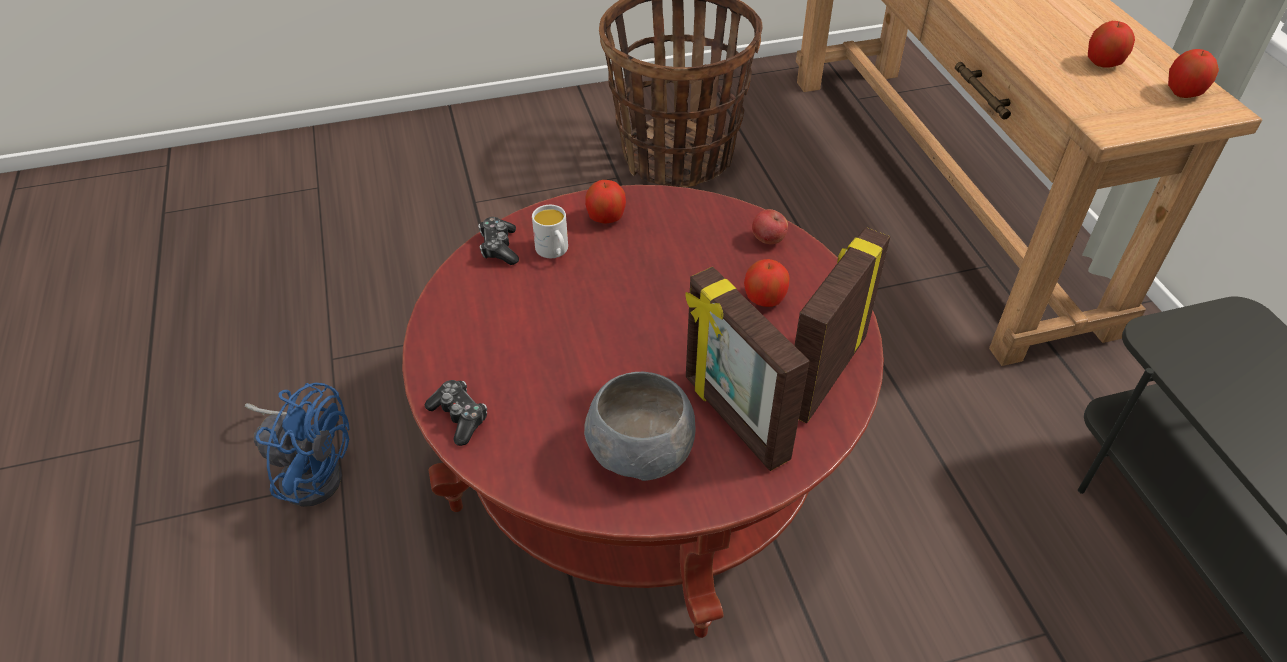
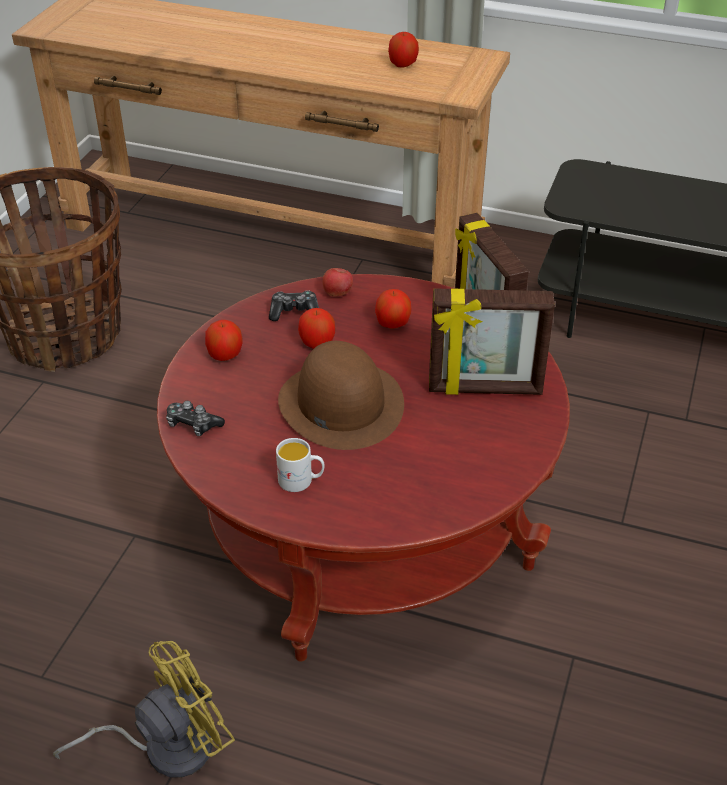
camera: 55 degrees left, 5 degrees down
(309, 471) = (164, 747): blue fan -> yellow fan
(459, 417) = (358, 521): game controller -> game controller (294, 312)
(554, 251) = (232, 398): white mug -> white mug (301, 481)
(610, 323) = (340, 403): none -> brown hat
(640, 451) = (473, 444): grey bowl -> none
(1183, 93) = (461, 58): apple -> apple (317, 343)

